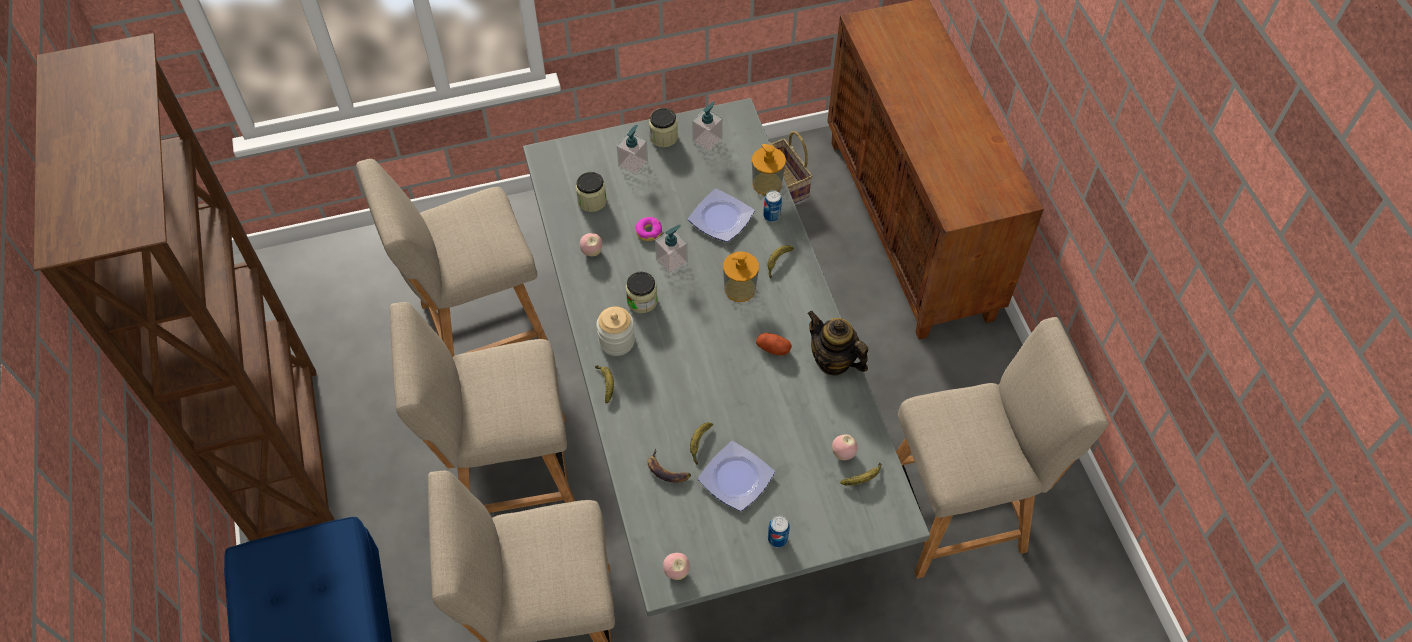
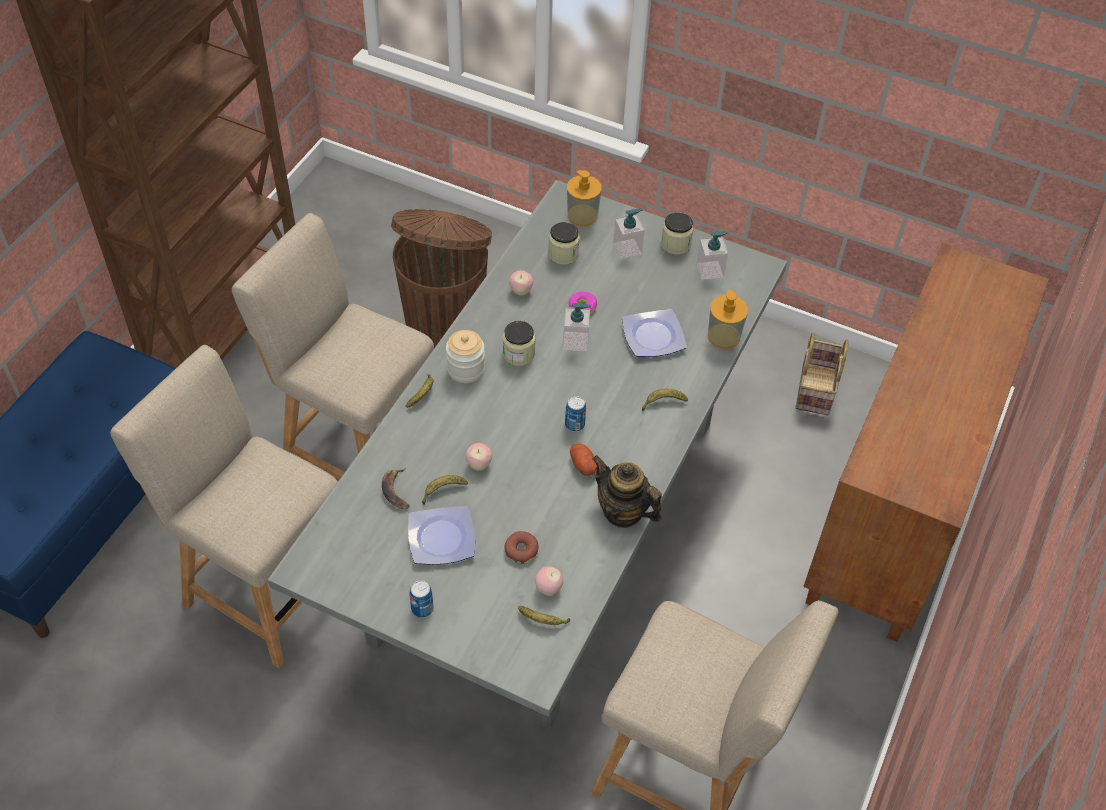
camera: 40 degrees right, 5 degrees down
(478, 330) = (446, 330): beige chair -> brown trash can
(676, 572) = (320, 569): apple -> apple (479, 465)
(740, 289) = (607, 400): soap dispenser -> soap dispenser (582, 215)
(771, 215) = (699, 363): can -> can (574, 424)
(797, 442) = (521, 550): none -> donut
(833, 360) = (623, 512): teapot -> teapot turned 45 degrees counterclockwise

